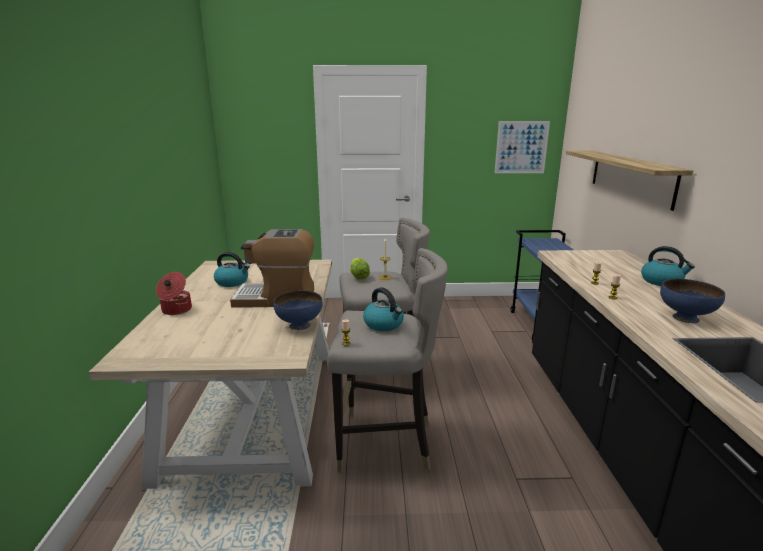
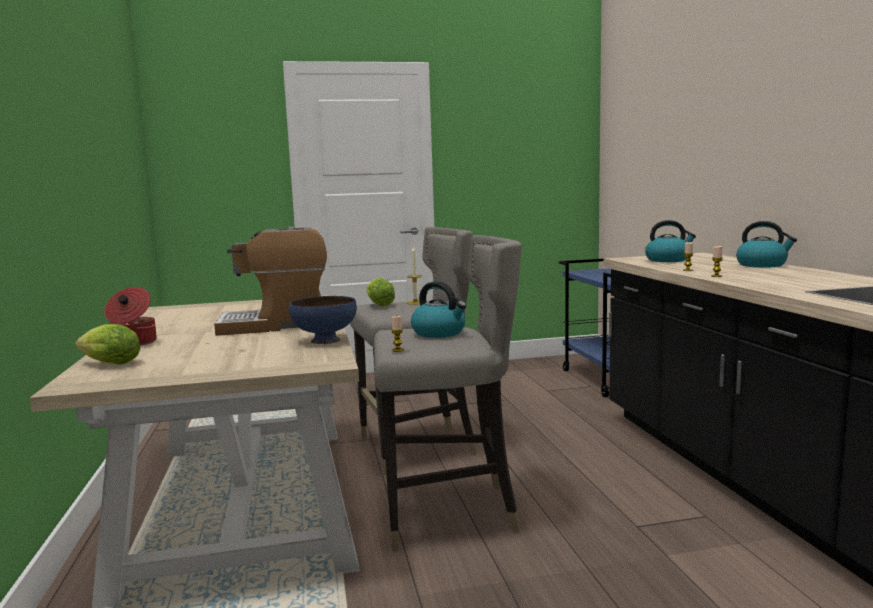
camera: 10 degrees left, 10 degrees down
(150, 336) = (107, 364): none -> lettuce
(232, 282) = (203, 318): kettle -> kettle (667, 260)
(521, 147) = (551, 161): picture -> none
(630, 177) = (696, 166): shelf -> none
(685, 318) = (807, 280): blue bowl -> none

